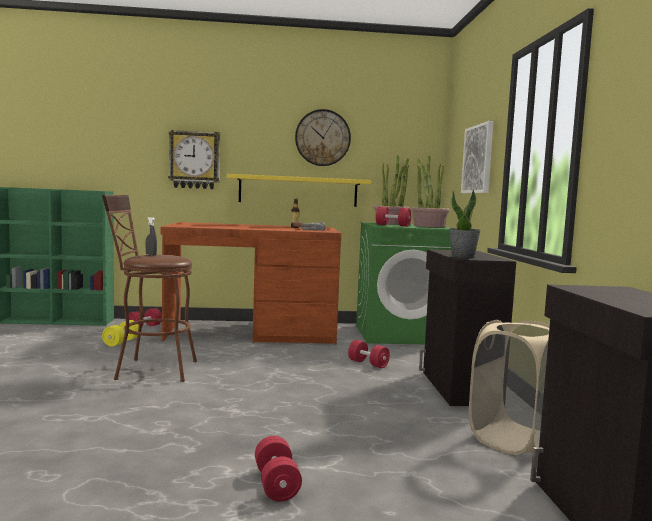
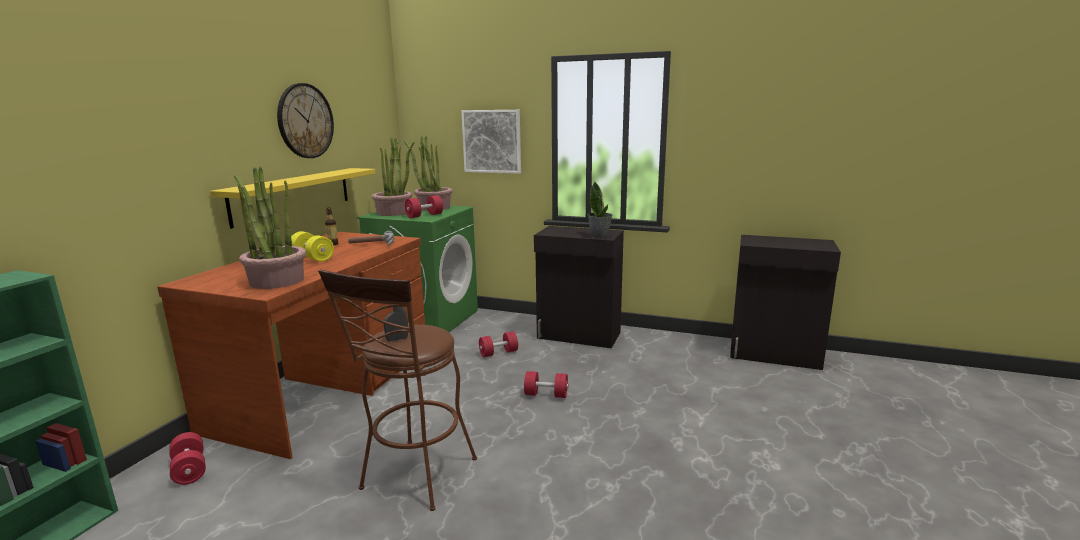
camera: 65 degrees left, 10 degrees up
(121, 342) = (254, 497): yellow dumbbell -> yellow dumbbell (313, 258)
(194, 160) = (154, 177): wall clock -> none
(199, 226) = (277, 280): none -> potted plant
(276, 484) = (726, 441): red dumbbell -> red dumbbell (546, 395)
(514, 439) = (674, 346): beige laundry basket -> none

